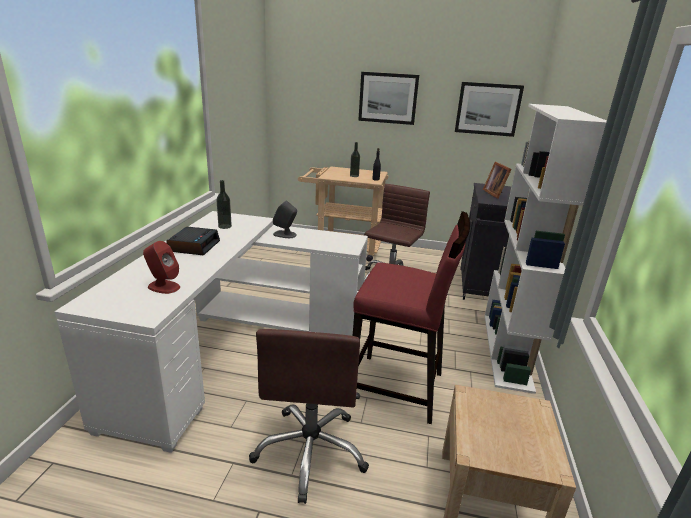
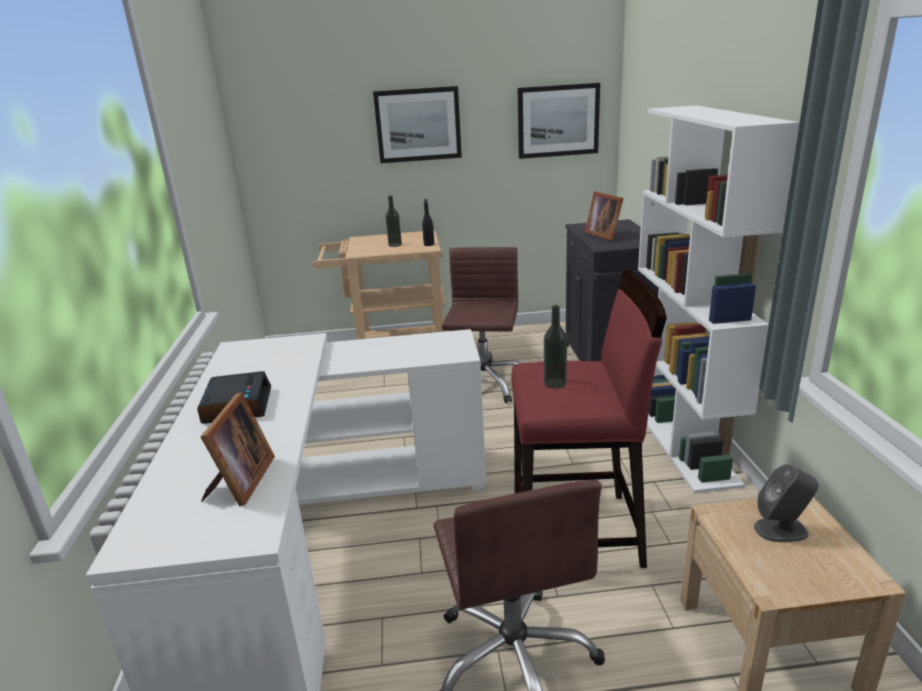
camera: 15 degrees left, 0 degrees up
(163, 287) = (240, 483): red speaker -> picture frame
(225, 226) = (260, 363): bottle -> bottle (555, 383)
(285, 234) = (354, 354): grey speaker -> grey speaker (781, 529)

